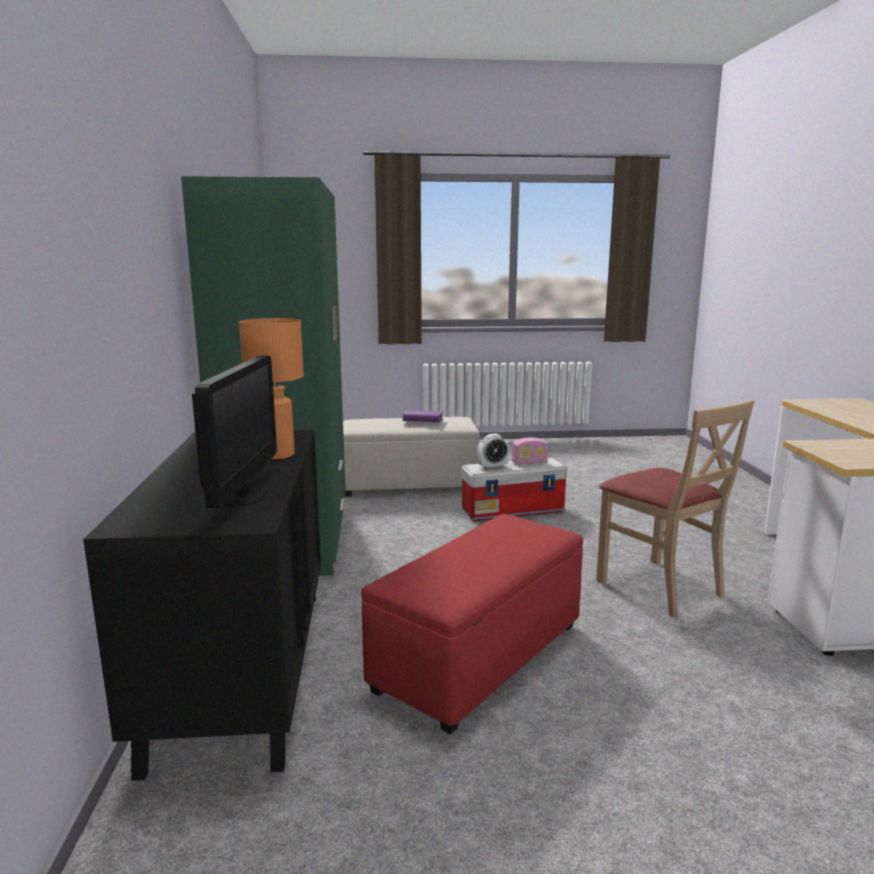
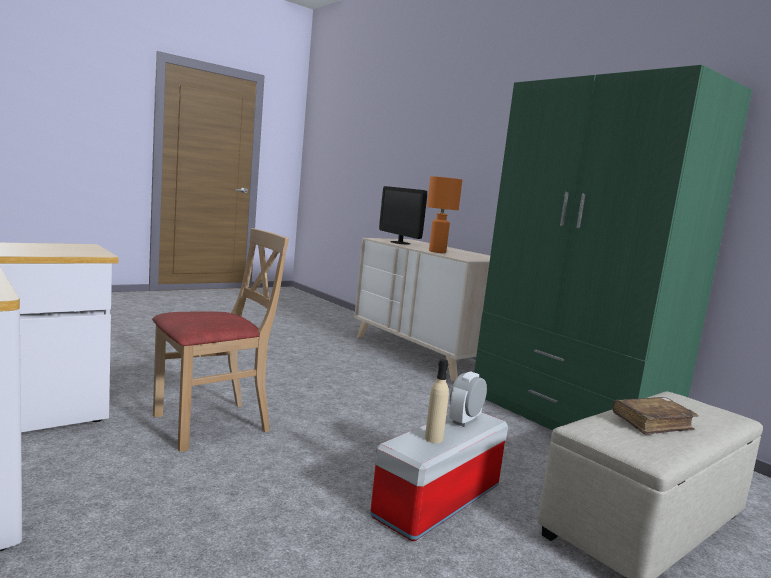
camera: 145 degrees right, 5 degrees down
(243, 669) = (423, 353): black dresser -> beige dresser
(423, 422) = (652, 423): purple book -> brown book
(478, 657) = (321, 368): red ottoman -> none
(529, 463) = (433, 439): radio -> beige bottle
(660, 587) = (211, 424): beige chair -> beige chair turned 120 degrees clockwise

